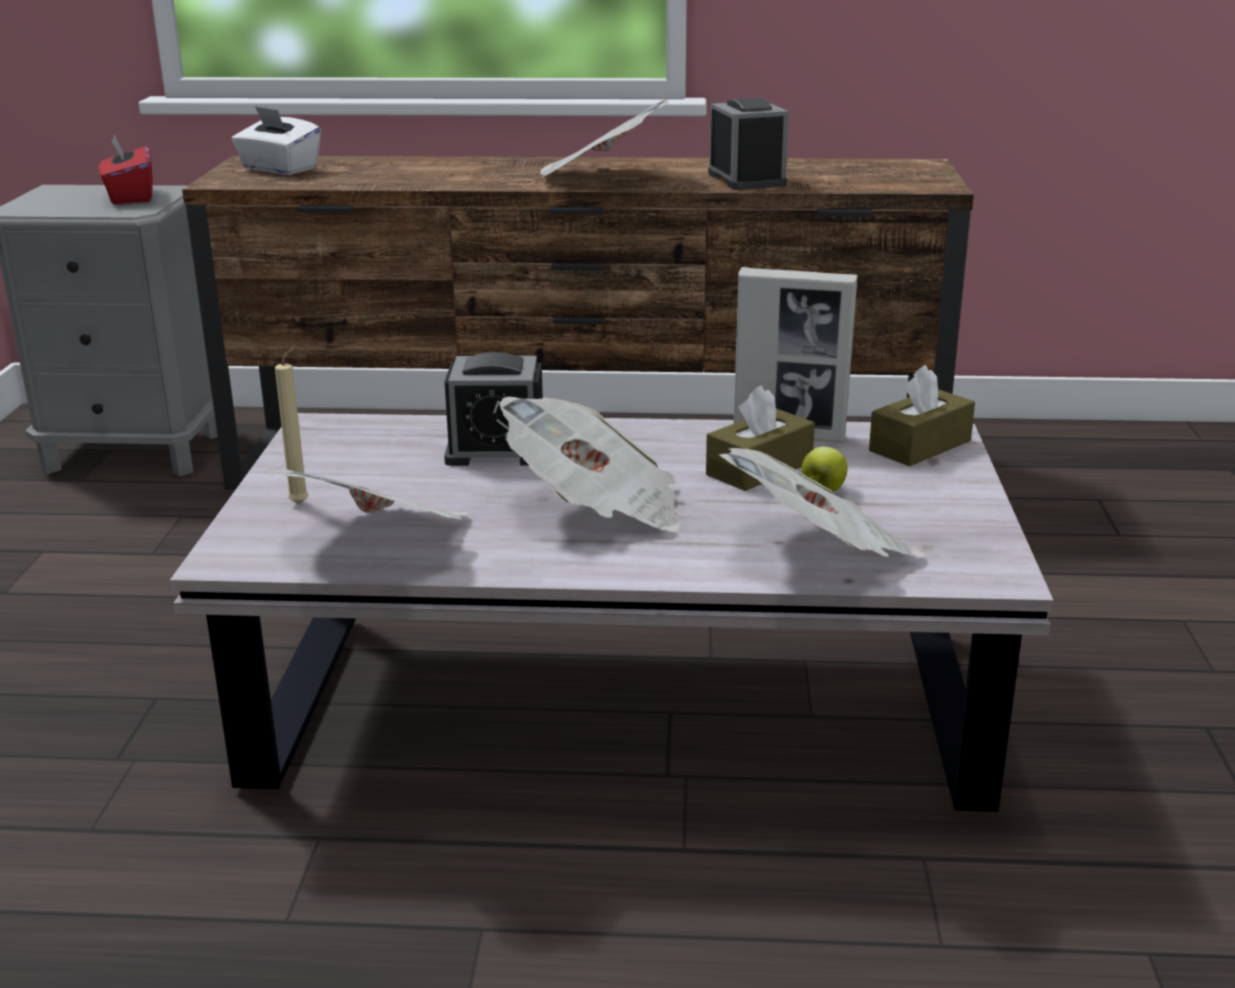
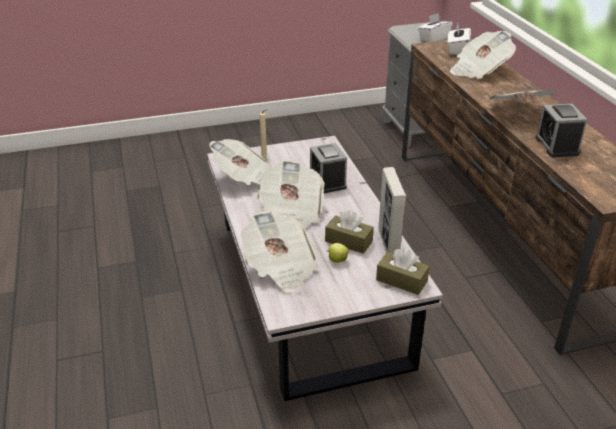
camera: 70 degrees right, 10 degrees up
(130, 197) = (433, 38): red tissue box -> white tissue box
(397, 171) = (479, 70): none -> newspaper
(746, 179) = (556, 146): alarm clock -> alarm clock turned 120 degrees clockwise

